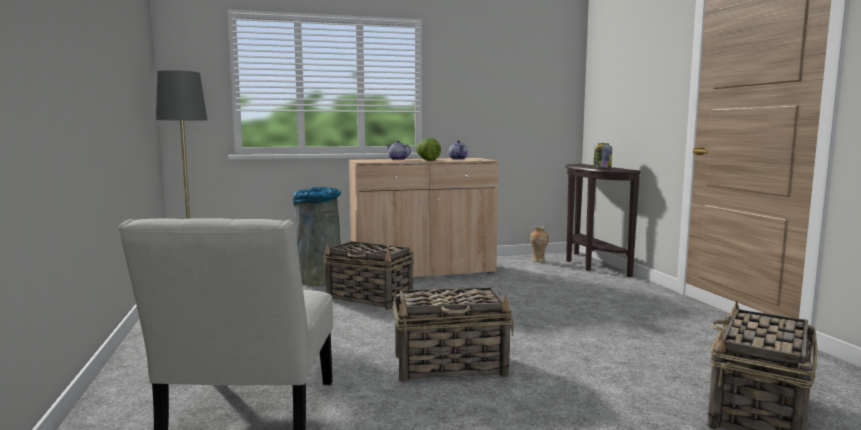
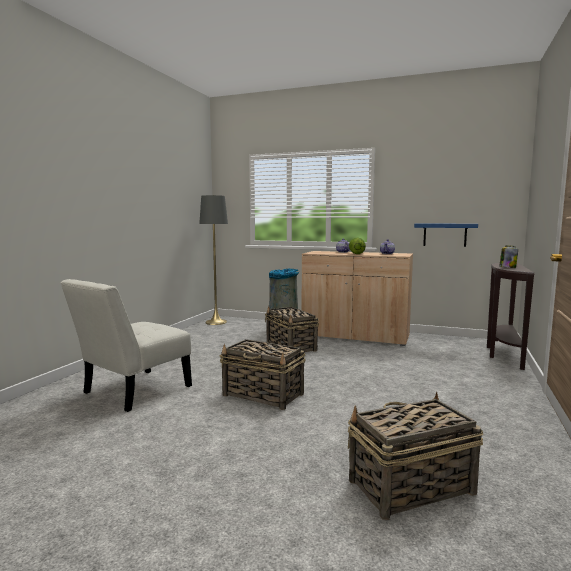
camera: 35 degrees right, 0 degrees up
(506, 134) = (444, 234): none -> blue shelf
(538, 261) = (461, 343): vase -> none

